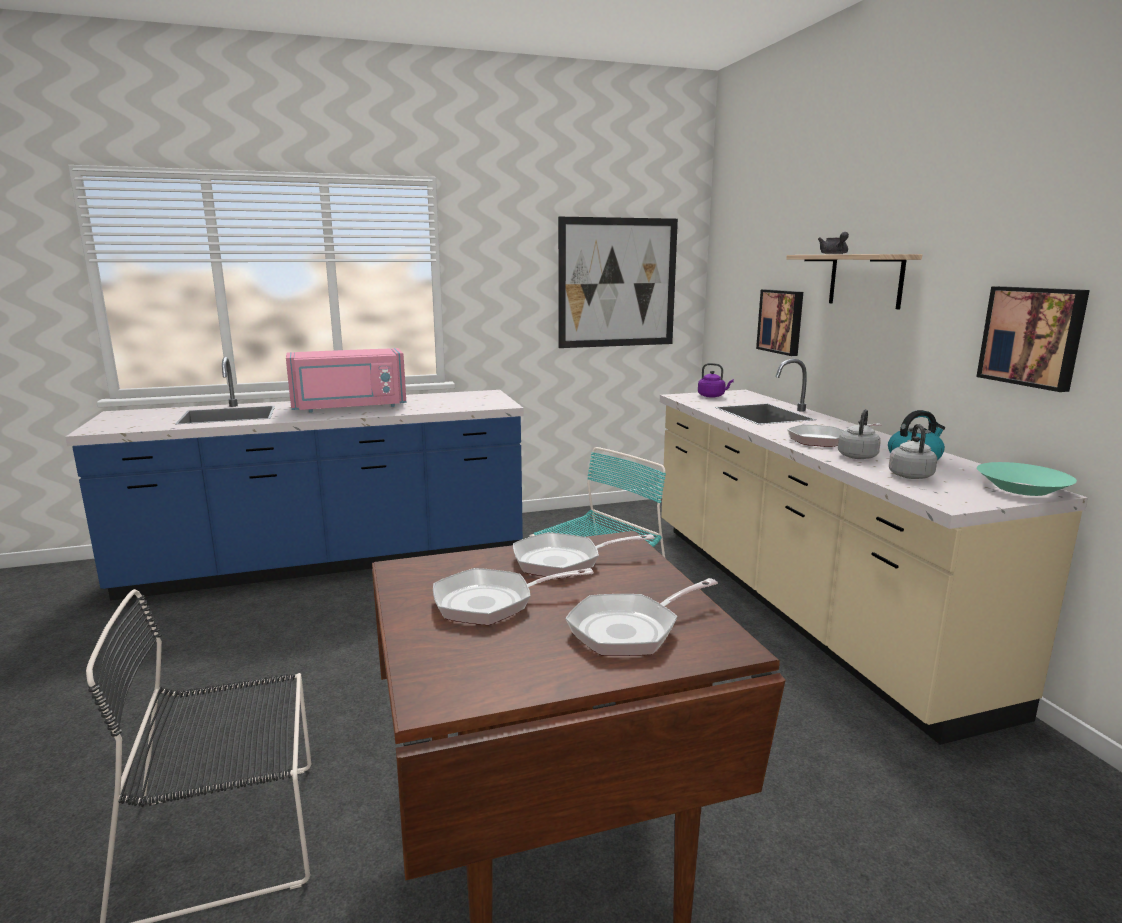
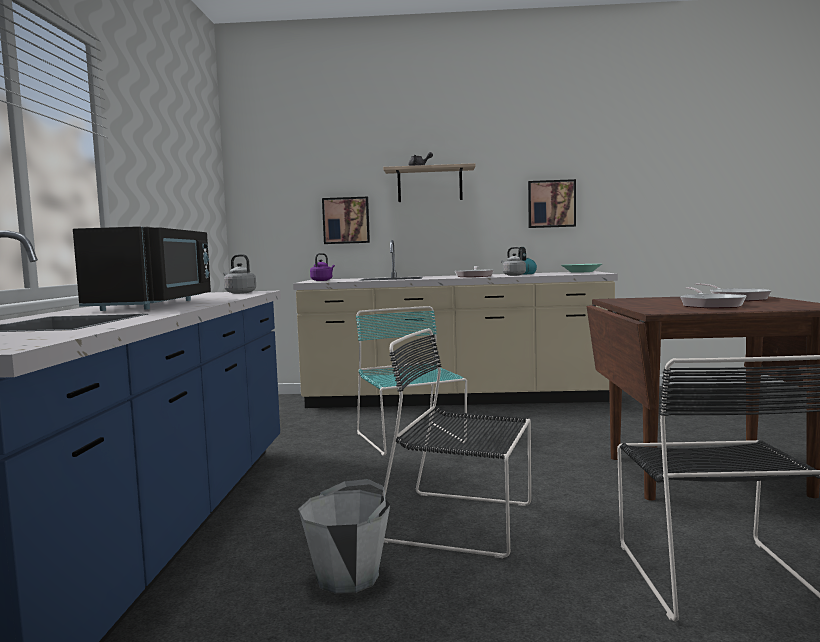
camera: 70 degrees left, 10 degrees down
(264, 639) = (348, 577): none -> grey bucket
(349, 407) = (155, 305): pink microwave -> black microwave
(362, 671) = (463, 522): none -> black chair
(564, 561) = (644, 302): frying pan -> none
(617, 283) = (194, 191): picture -> none
(910, 475) = (553, 274): grey kettle -> grey kettle (239, 293)

